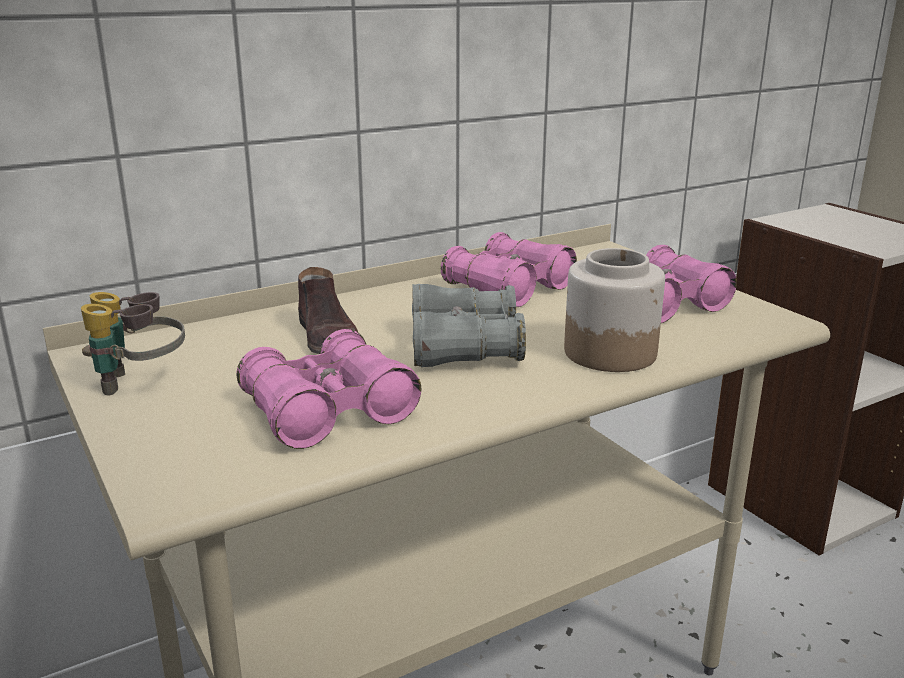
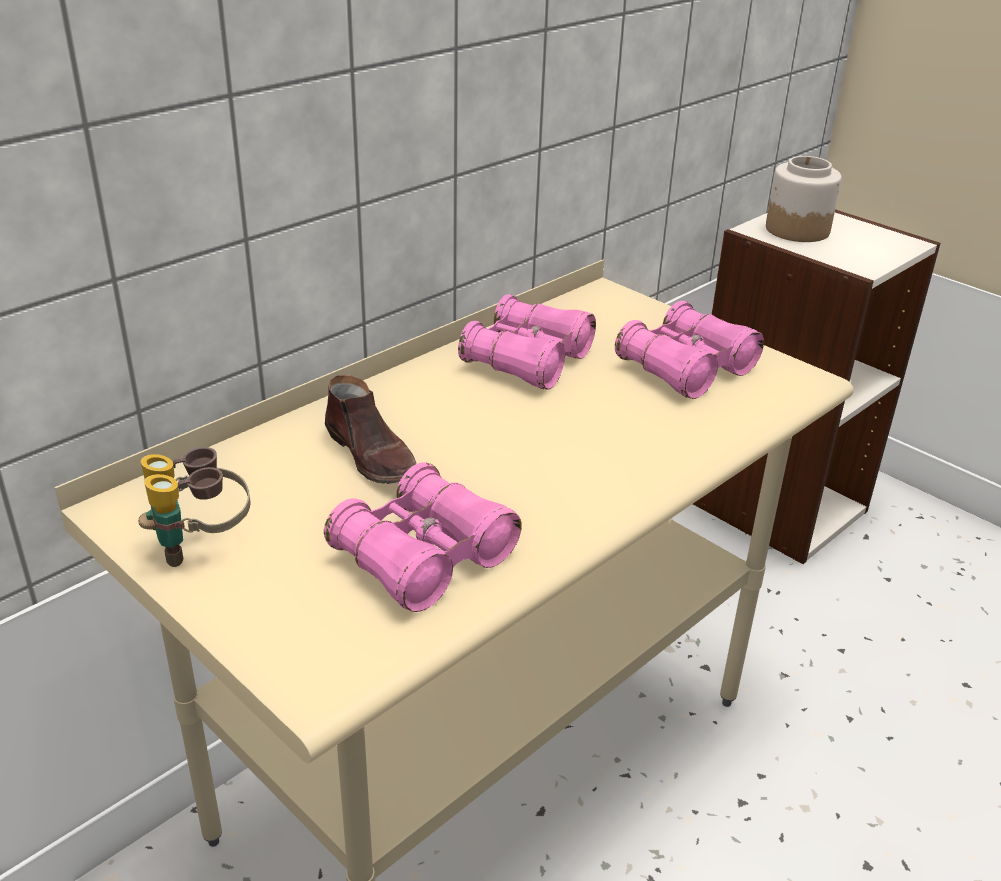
camera: 15 degrees left, 10 degrees up
(464, 347) = (519, 451): grey binoculars -> none
(610, 352) = (665, 442): jar -> jar (797, 230)

